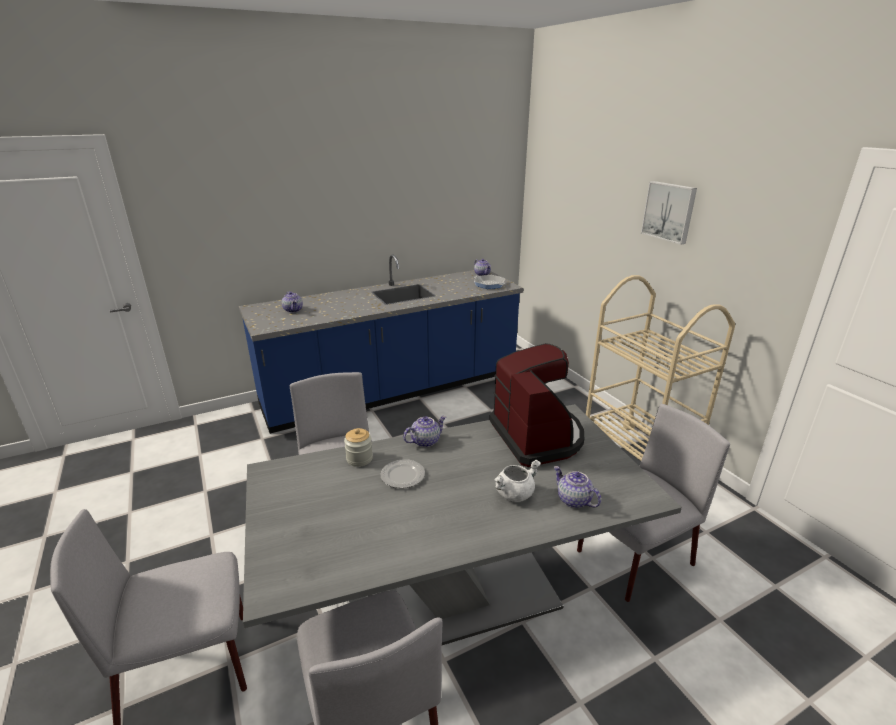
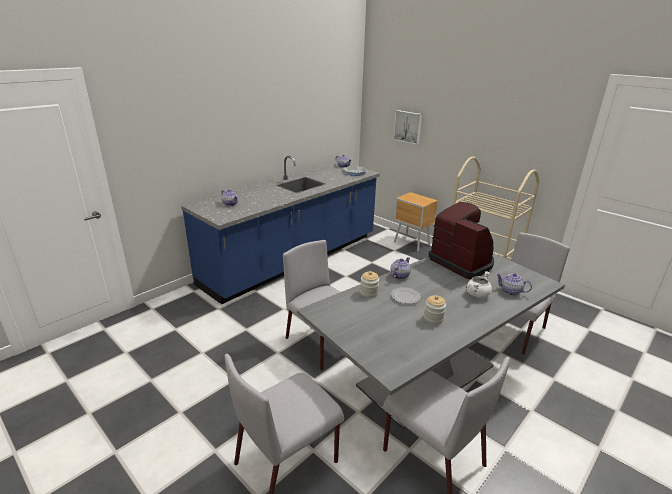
camera: 20 degrees left, 0 degrees up
(411, 518) = (433, 318): none -> jar
(565, 392) = (412, 244): none -> brown nightstand
(669, 211) = (486, 114): picture -> picture (408, 127)

